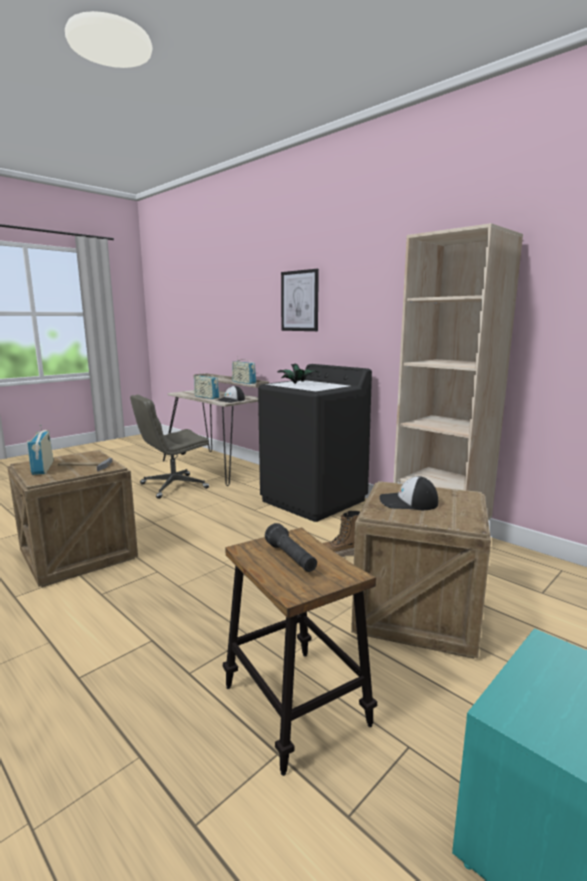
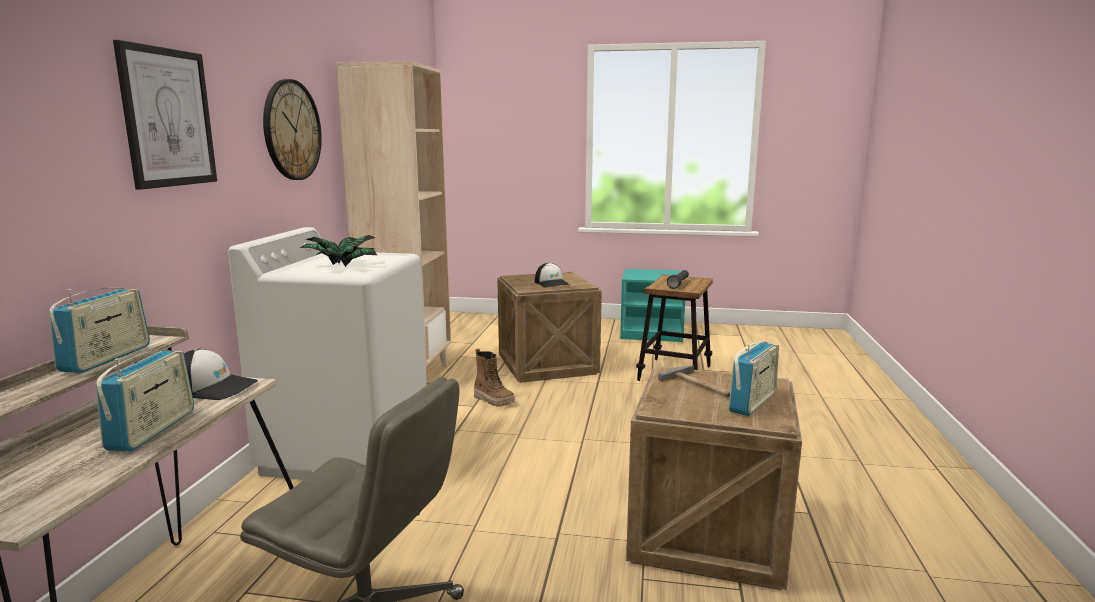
camera: 125 degrees left, 0 degrees up
(314, 501) = (348, 450): black washing machine -> white washing machine
(383, 303) = (291, 130): none -> wall clock

